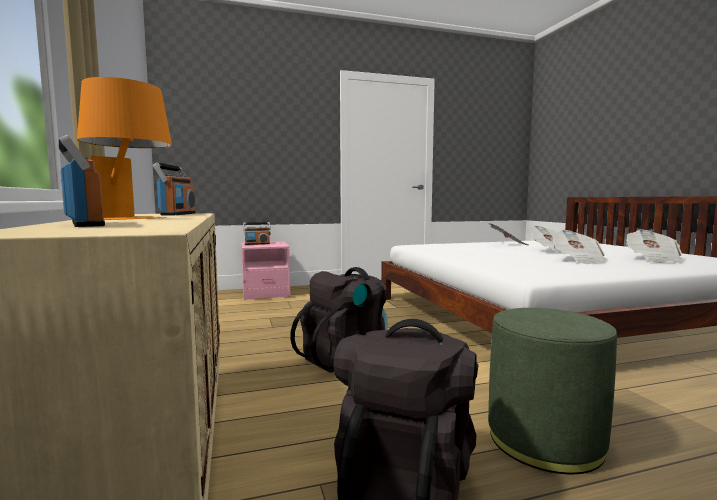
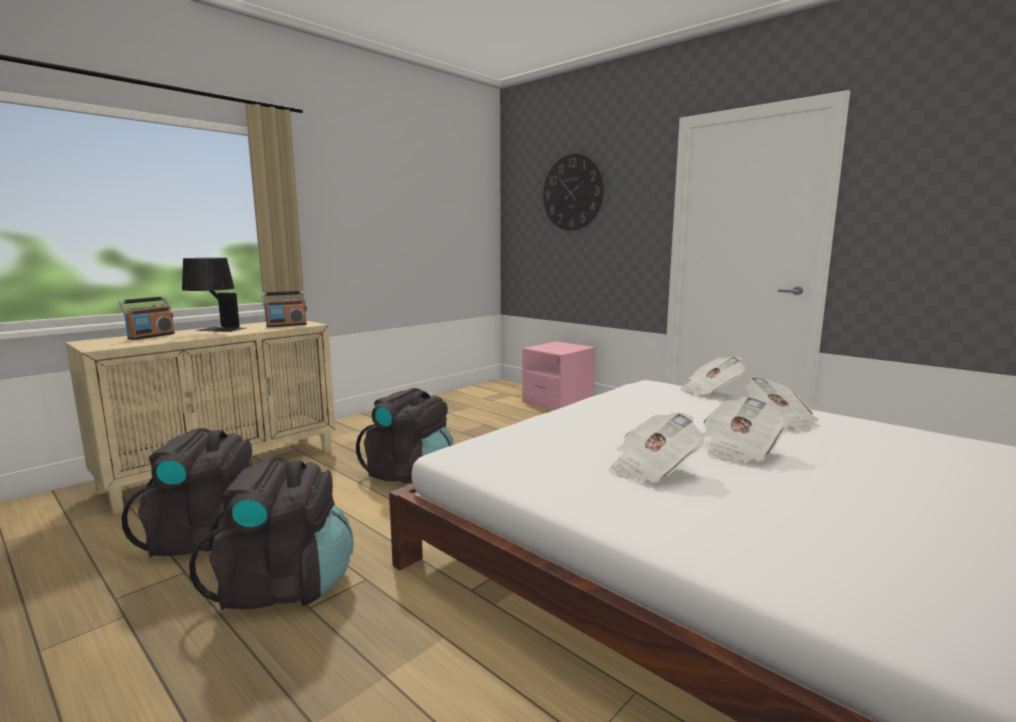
camera: 60 degrees right, 5 degrees up
(130, 218) = (215, 330): orange table lamp -> black table lamp
(247, 110) = (572, 192): none -> wall clock
(257, 244) = (553, 346): radio -> none
(544, 440) = (284, 586): green ottoman -> black backpack
(652, 259) = (794, 528): newspaper -> newspaper (710, 391)

